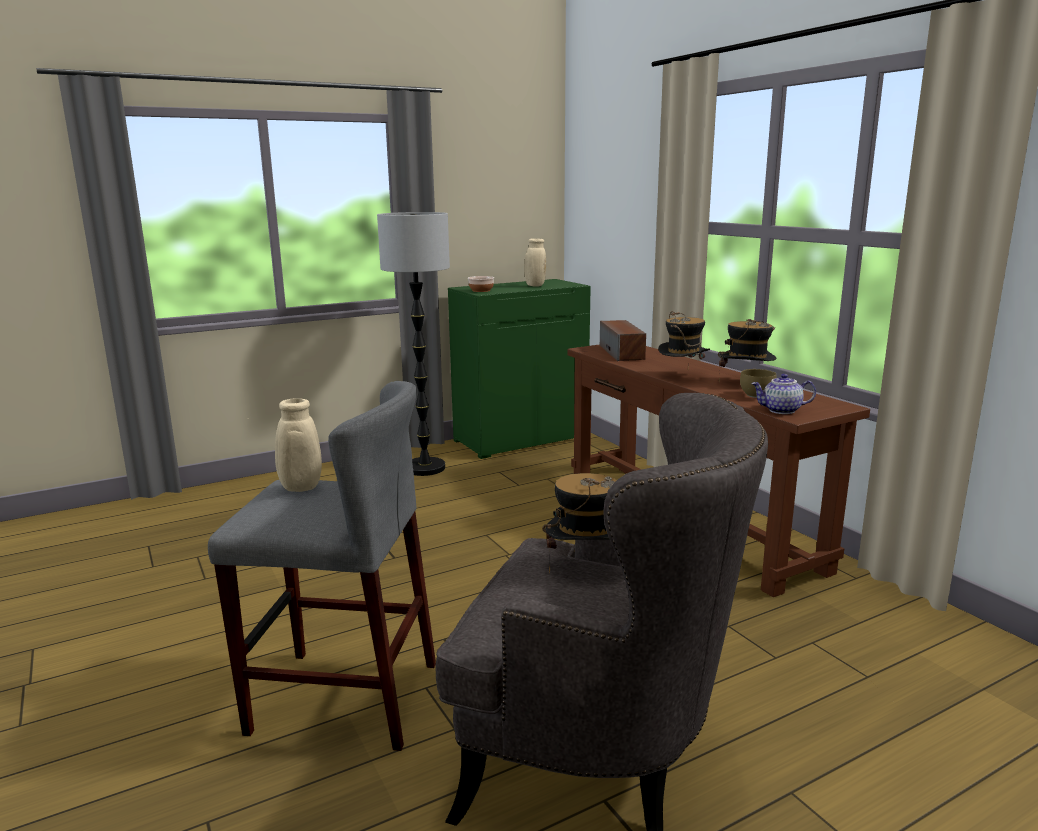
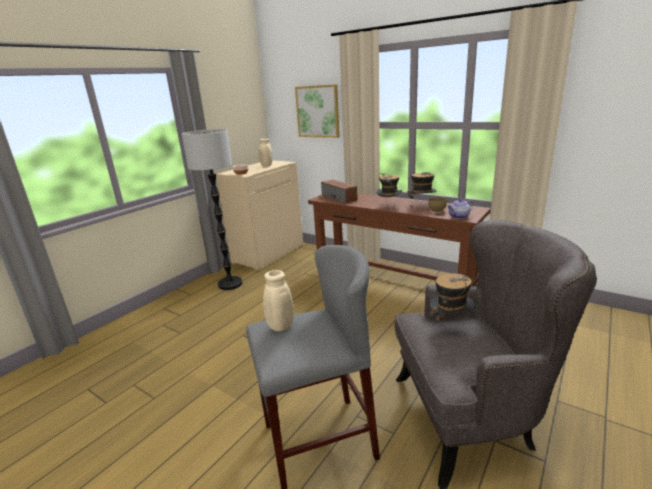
camera: 25 degrees left, 5 degrees up
(520, 439) = (268, 253): green cabinet -> beige cabinet
(631, 199) = (318, 111): none -> picture

